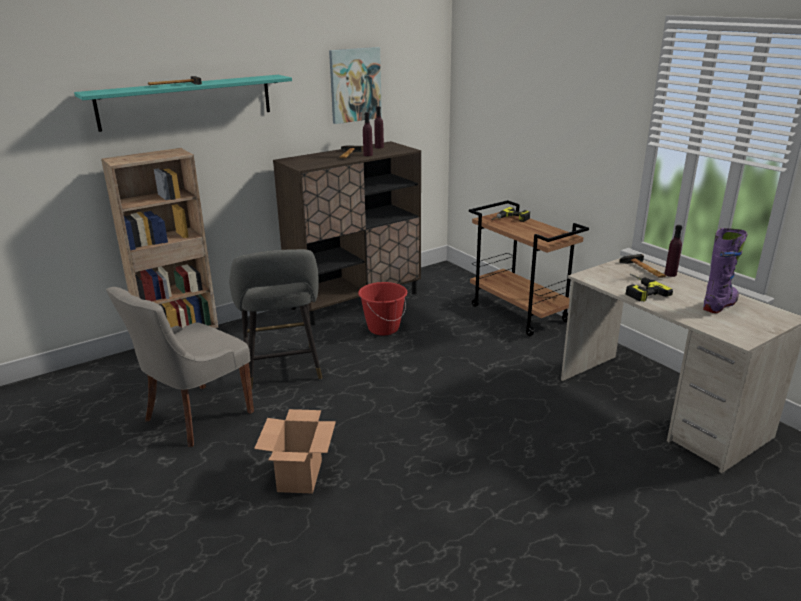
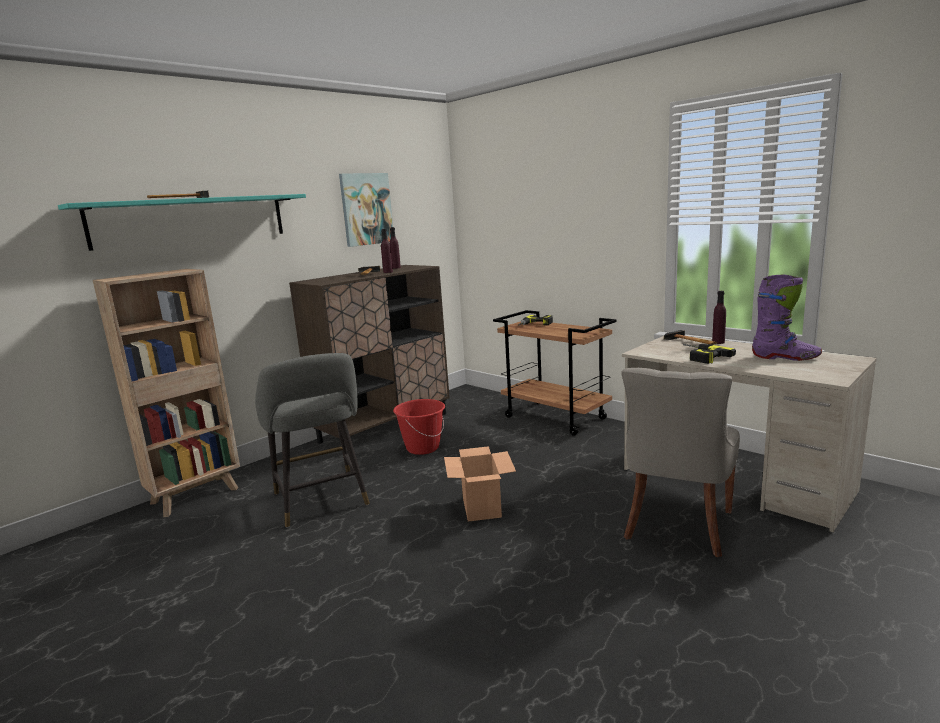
camera: 10 degrees left, 10 degrees down
(196, 416) = (224, 567): grey chair -> grey chair (676, 525)
(299, 475) = (370, 614): cardboard box -> cardboard box (481, 507)
(720, 305) = (785, 357): purple boot -> purple boot turned 75 degrees clockwise

